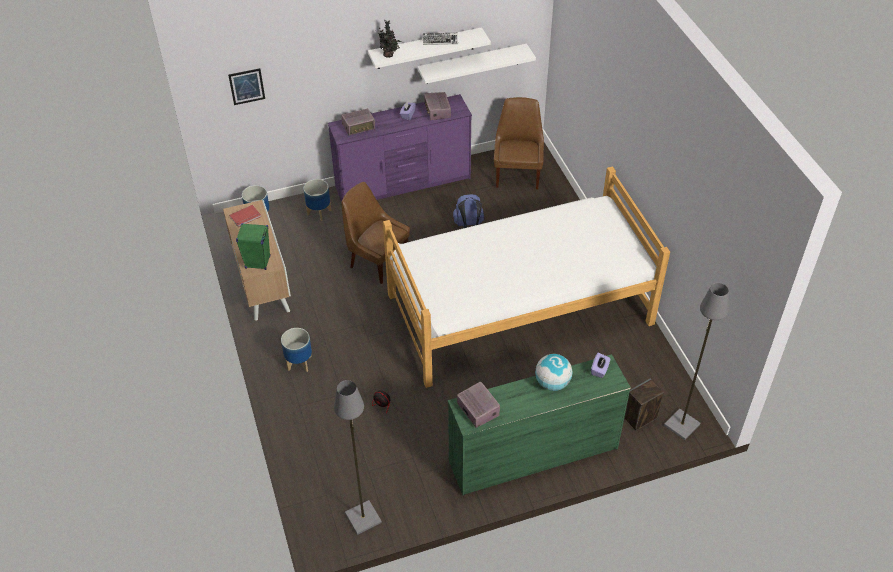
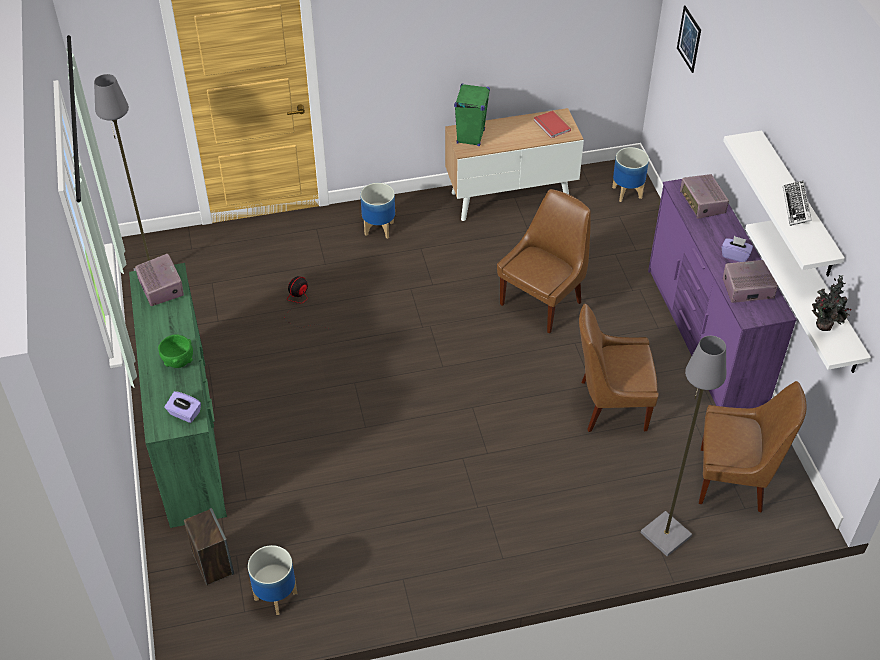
camera: 95 degrees right, 0 degrees up
(319, 212) = (640, 247): planter -> planter (276, 596)
(389, 55) = (750, 151): potted plant -> potted plant (824, 327)
(468, 226) = (610, 405): blue backpack -> brown chair
(478, 409) = (161, 287): radio -> radio turned 90 degrees counterclockwise
(520, 309) = (435, 449): bed -> none
(552, 383) = (178, 361): globe -> green bowl
(682, 425) = (186, 615): grey floor lamp -> grey floor lamp (664, 534)

